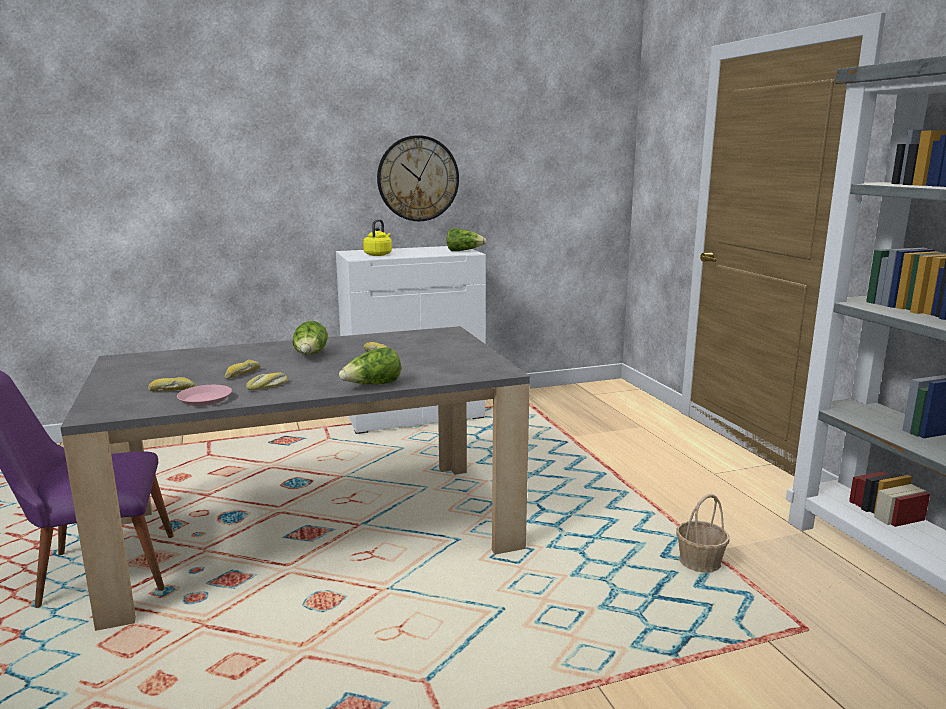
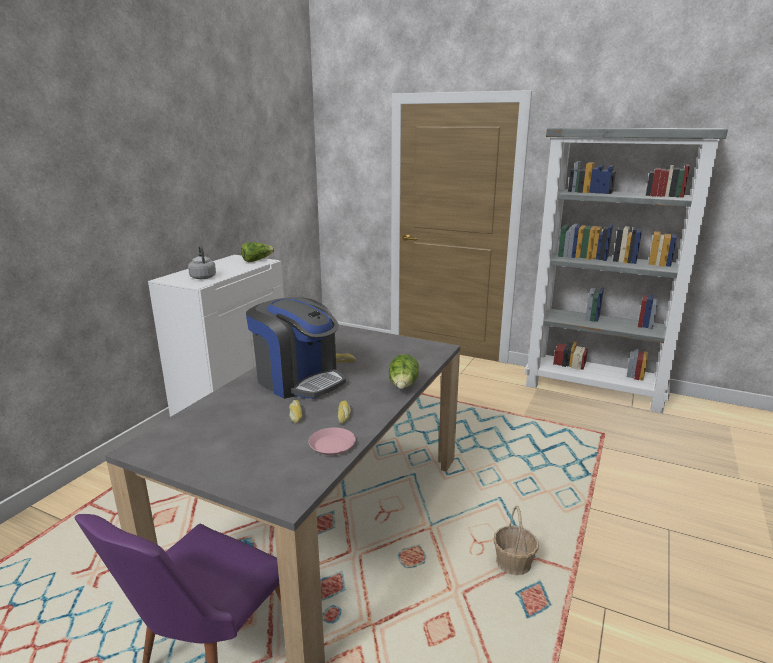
camera: 45 degrees left, 5 degrees up
(172, 390) = (284, 450): bread -> none
(311, 355) = (298, 380): lettuce -> coffee machine
(378, 254) = (203, 277): yellow kettle -> grey kettle
(418, 178) = (197, 202): wall clock -> none
(699, 563) = (528, 424): basket -> basket (513, 563)

